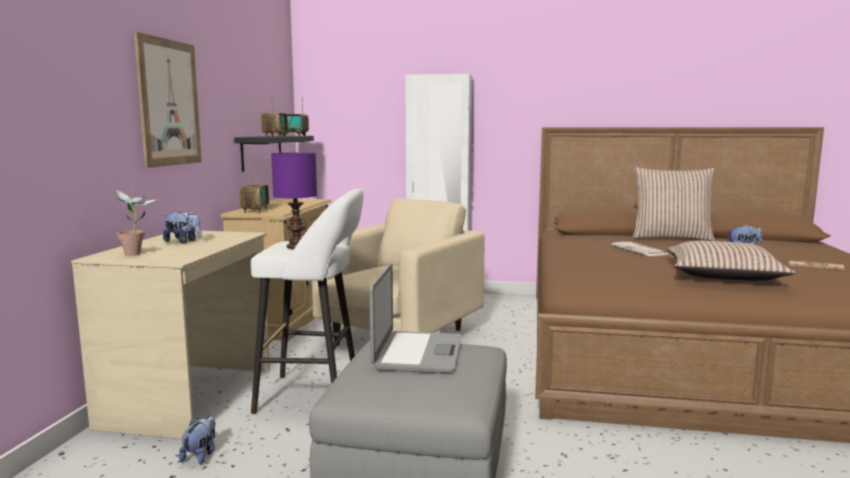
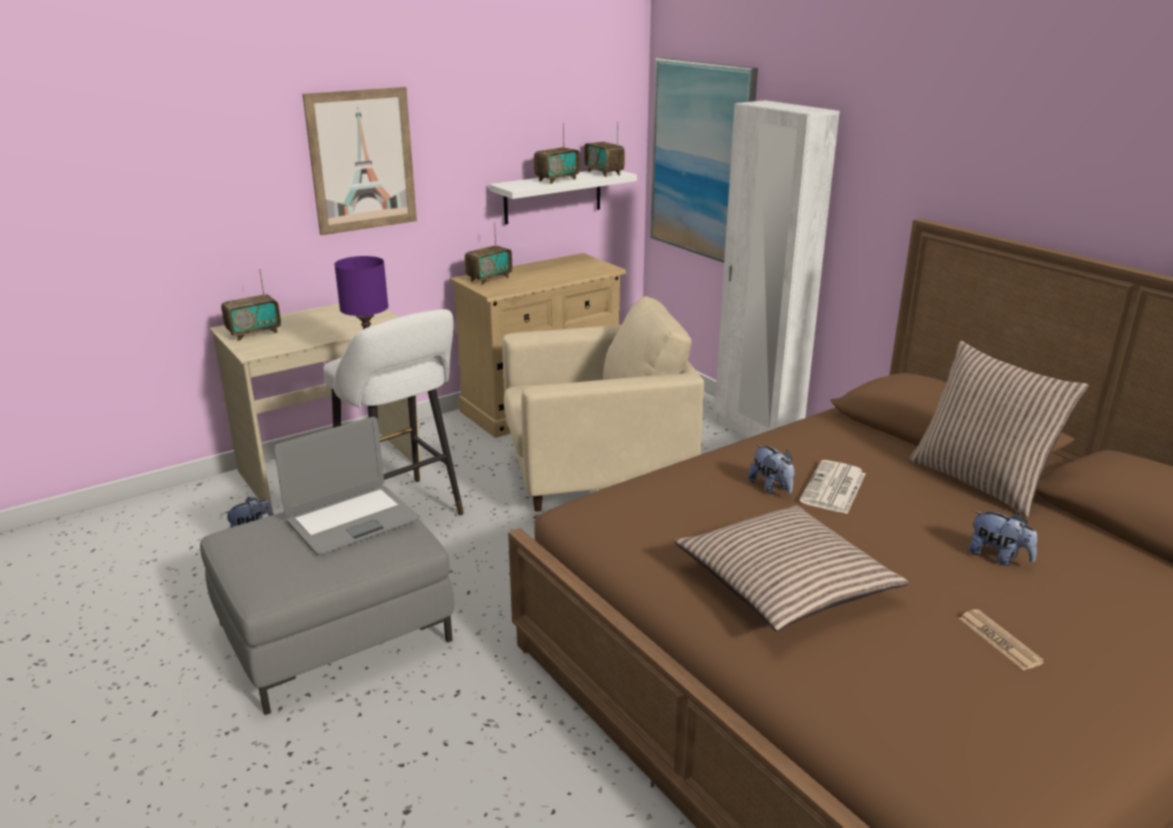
camera: 45 degrees right, 15 degrees up
(137, 254) = (254, 333): potted plant -> radio
(183, 241) = (322, 322): plush toy -> plush toy (771, 487)
(262, 152) = (553, 196): black shelf -> white shelf
(354, 124) = (701, 160): none -> picture

